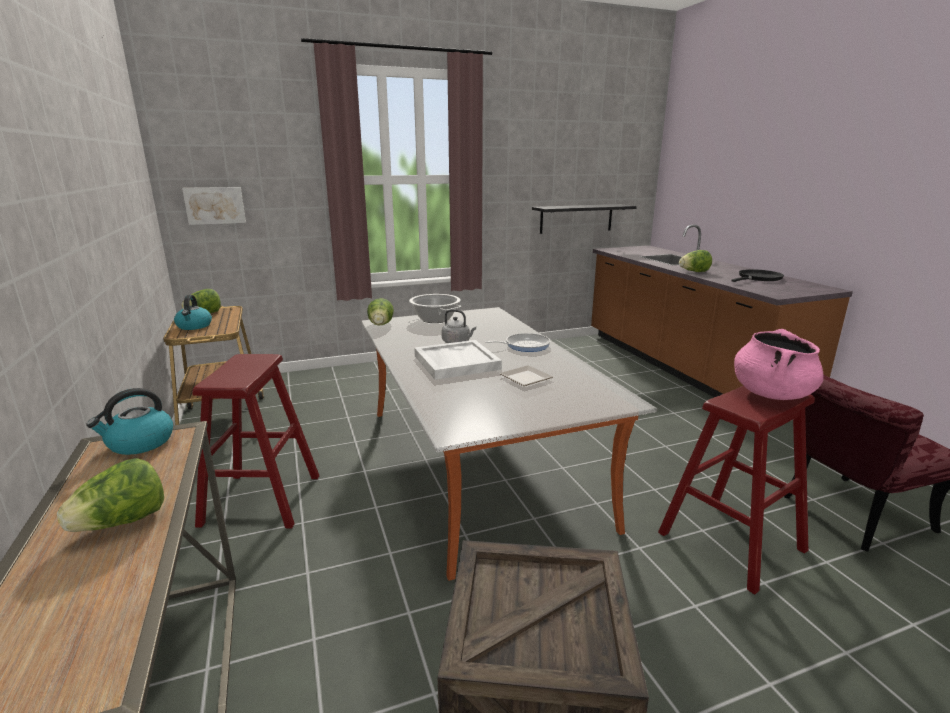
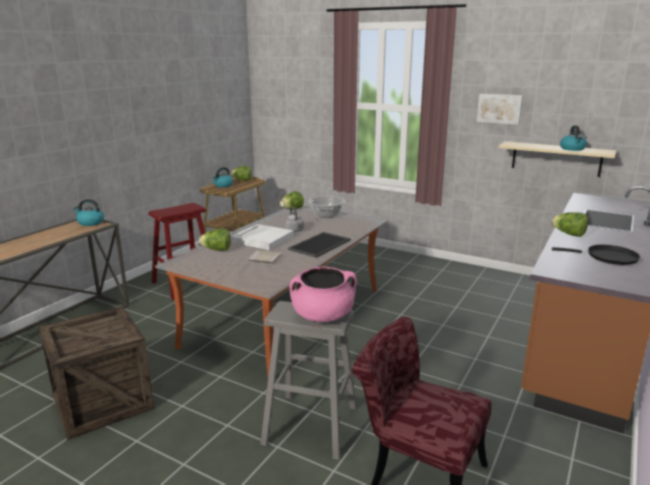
camera: 50 degrees right, 0 degrees up
(122, 522) = (40, 241): lettuce -> lettuce (217, 250)
(215, 205) = (277, 115): picture -> picture (499, 108)
(524, 345) = (319, 244): frying pan -> tray
(576, 218) = (556, 158): black shelf -> beige shelf
(598, 205) = (572, 149): none -> kettle
(731, 541) = (311, 424): red stool -> grey stool

